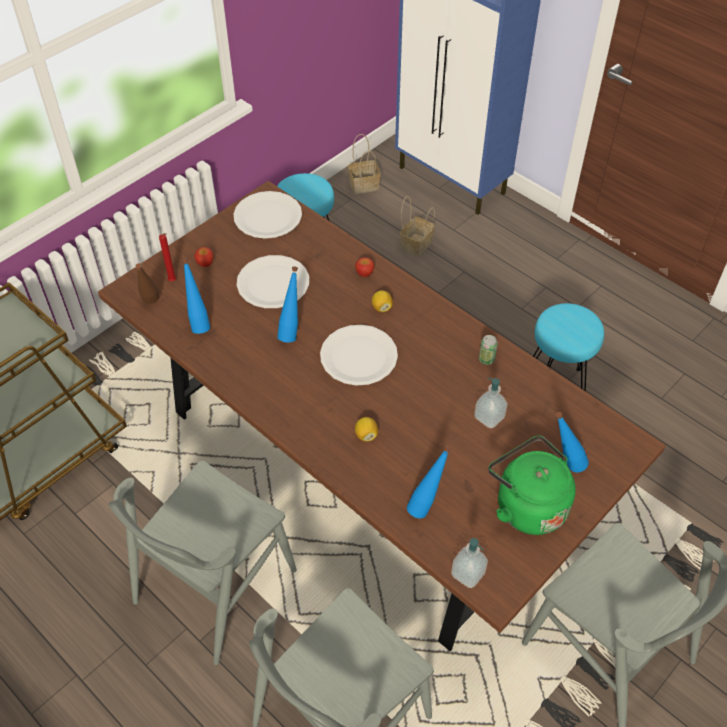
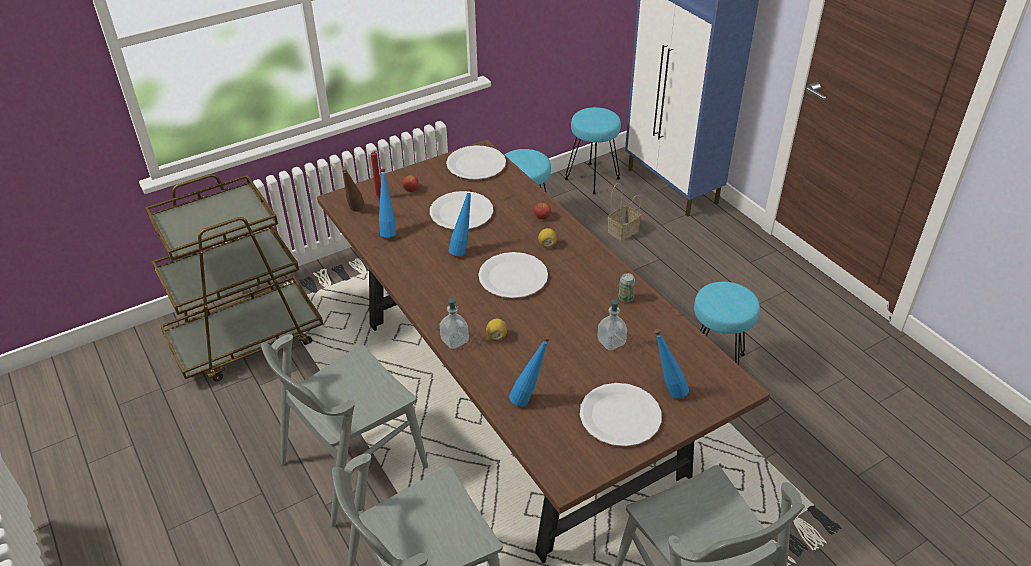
camera: 15 degrees right, 10 degrees down
(365, 184) = (592, 178): basket -> turquoise stool
(468, 574) = (545, 458): soap dispenser -> soap dispenser (454, 340)
(527, 505) = (620, 416): green kettle -> white plate

